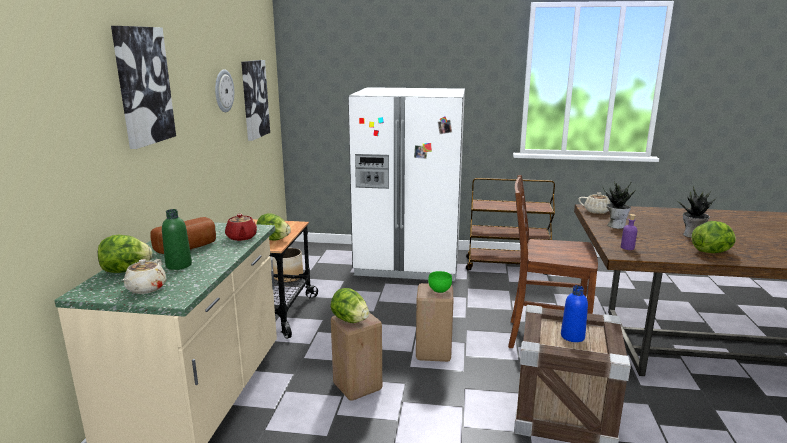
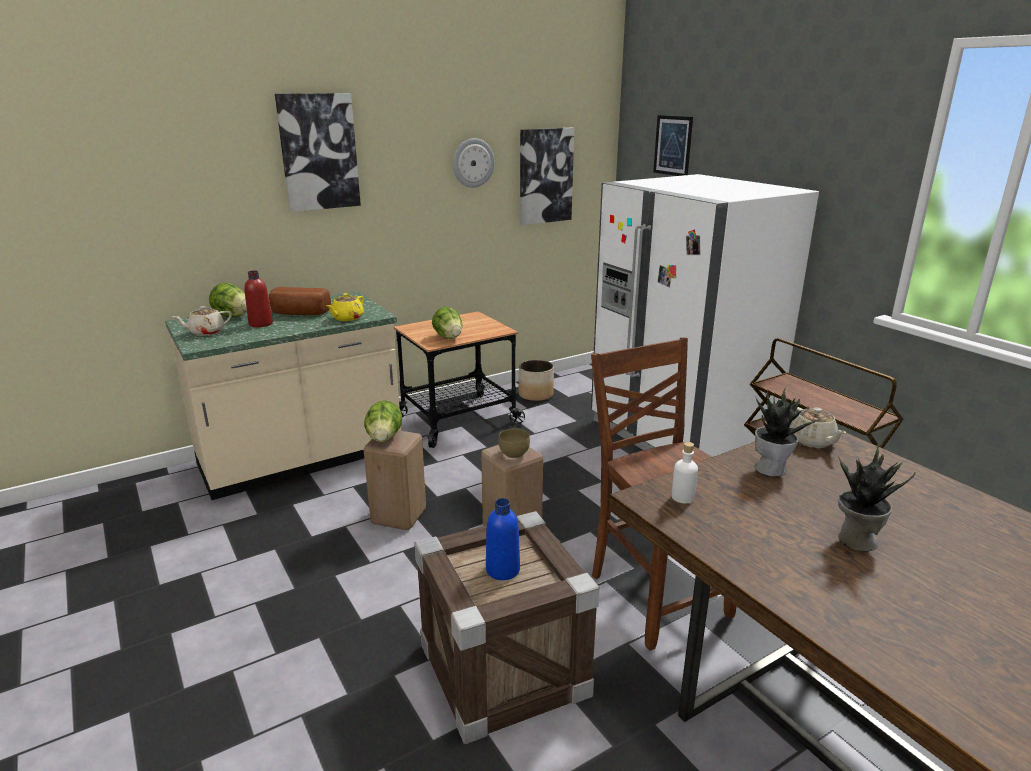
camera: 50 degrees right, 5 degrees up
(179, 265) = (260, 324): green bottle -> red bottle
(241, 237) = (347, 318): red teapot -> yellow teapot
(337, 69) = (672, 145): none -> picture
(439, 290) = (513, 454): green bowl -> brown bowl
(627, 247) = (682, 497): purple bottle -> white bottle
(712, 252) = (798, 573): lettuce -> none

